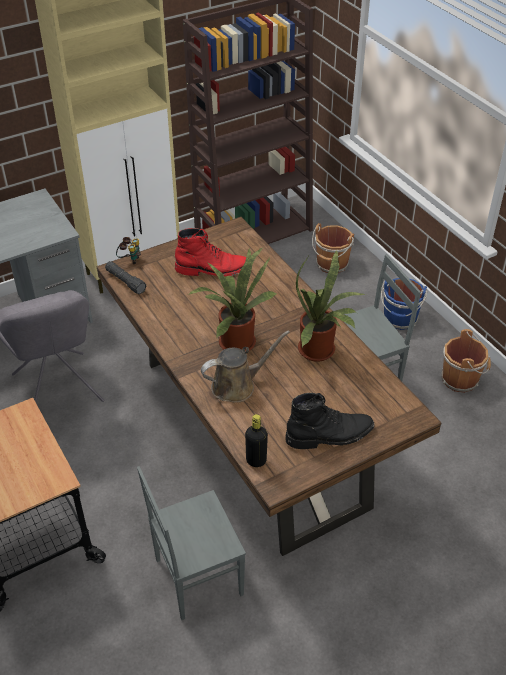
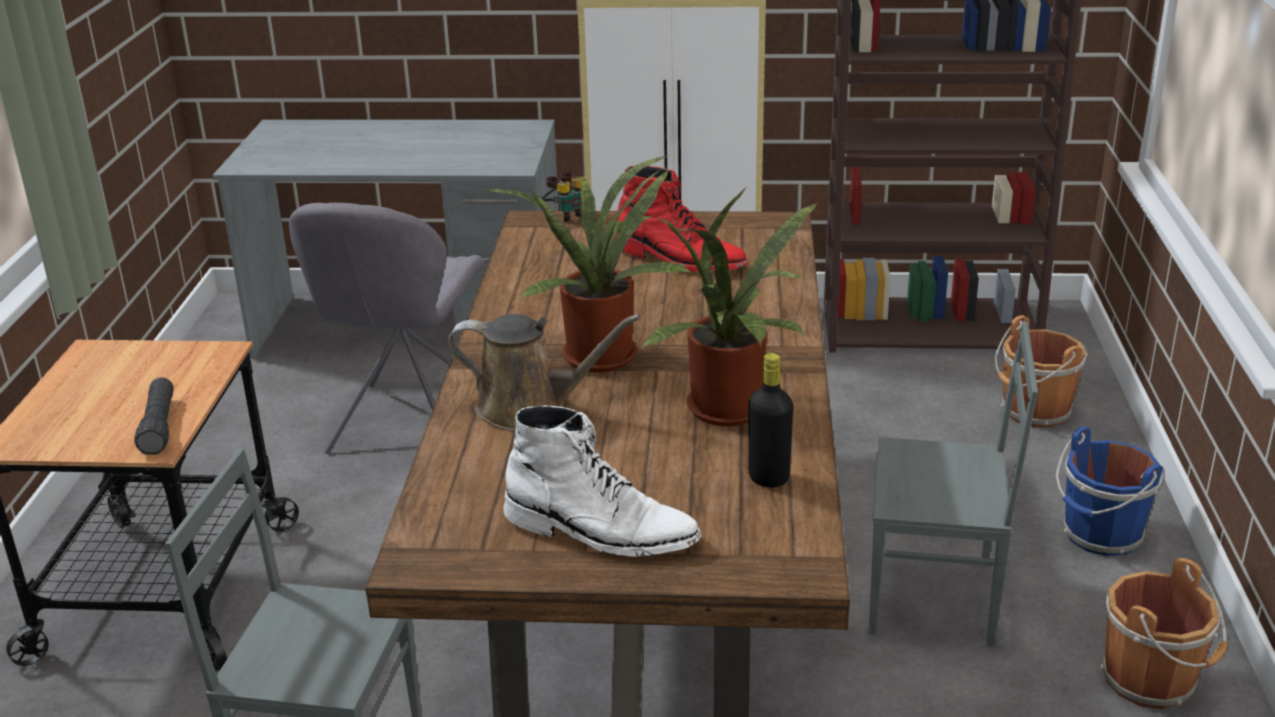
camera: 35 degrees right, 15 degrees down
(125, 282) = (525, 237): black flashlight -> black flashlight (159, 426)
(256, 460) = (428, 515): black bottle -> black bottle (769, 478)
(330, 435) = (600, 532): black boot -> white boot

